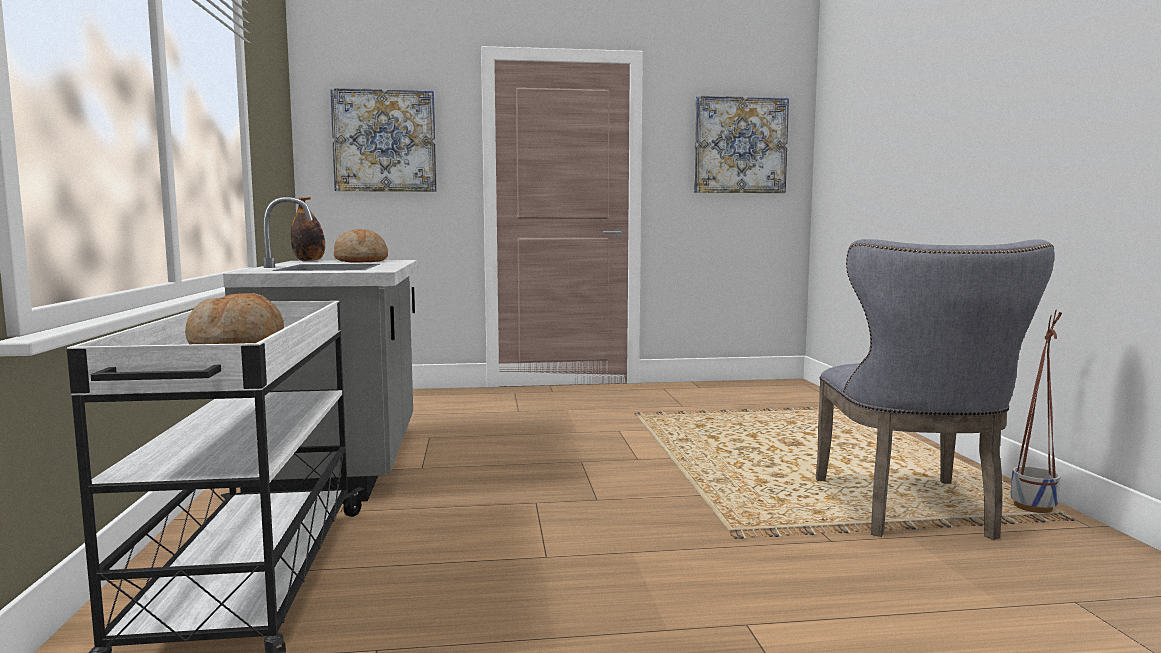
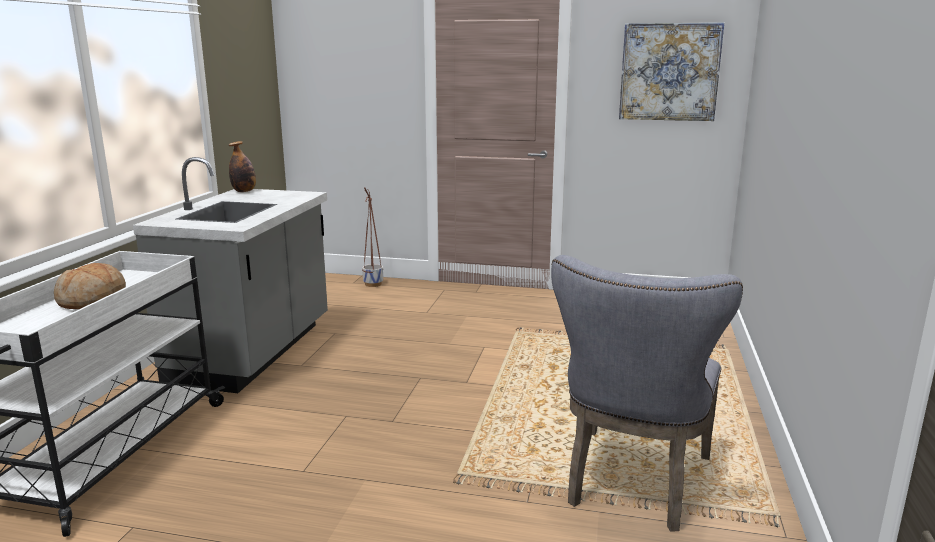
camera: 20 degrees right, 10 degrees up
(361, 261) = (277, 195): bread -> none
(384, 141) = (345, 70): picture -> none
(1033, 508) = (756, 504): planter -> planter (373, 284)

